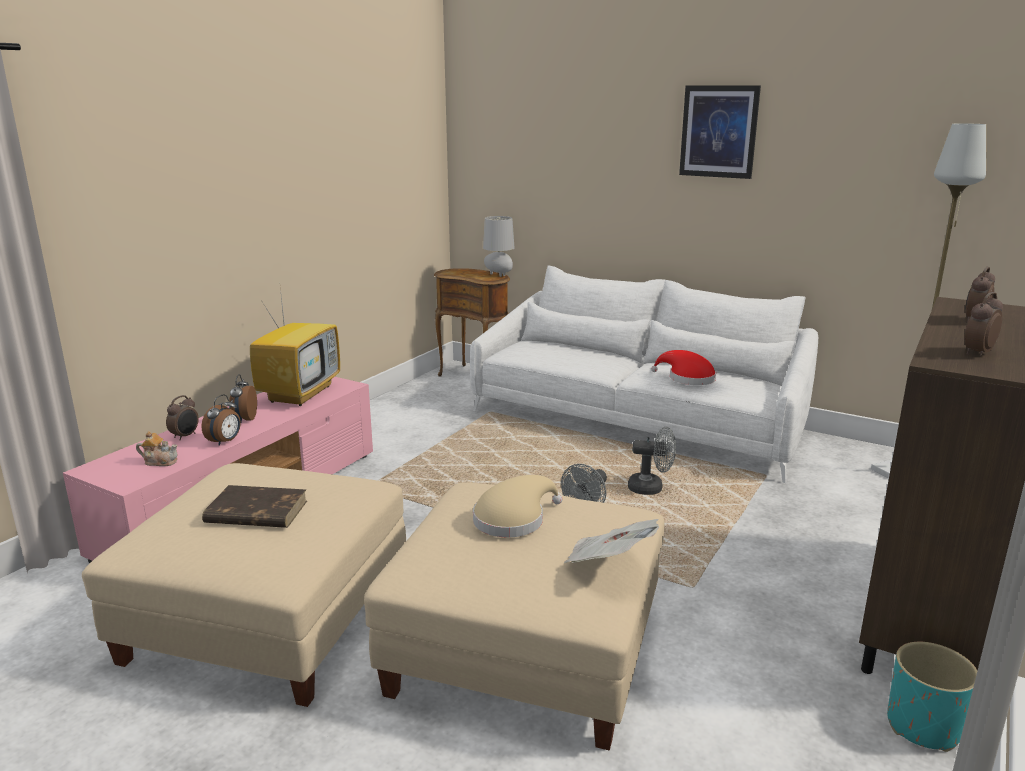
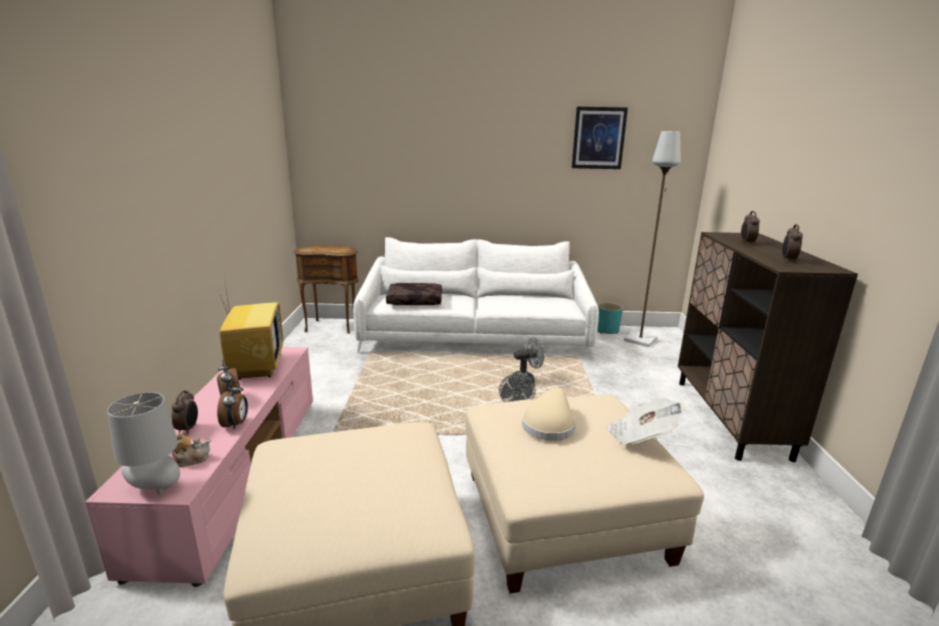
camera: 30 degrees left, 0 degrees up
(255, 512) = (354, 479): brown book -> none
(498, 275) = (347, 248): grey table lamp -> grey table lamp (156, 488)
(552, 354) = (415, 301): none -> brown pillow
(687, 378) = (518, 303): red hat -> none
(719, 131) = (506, 137): picture -> picture (598, 138)
(923, 727) = (790, 481): turquoise planter -> turquoise planter (607, 330)

